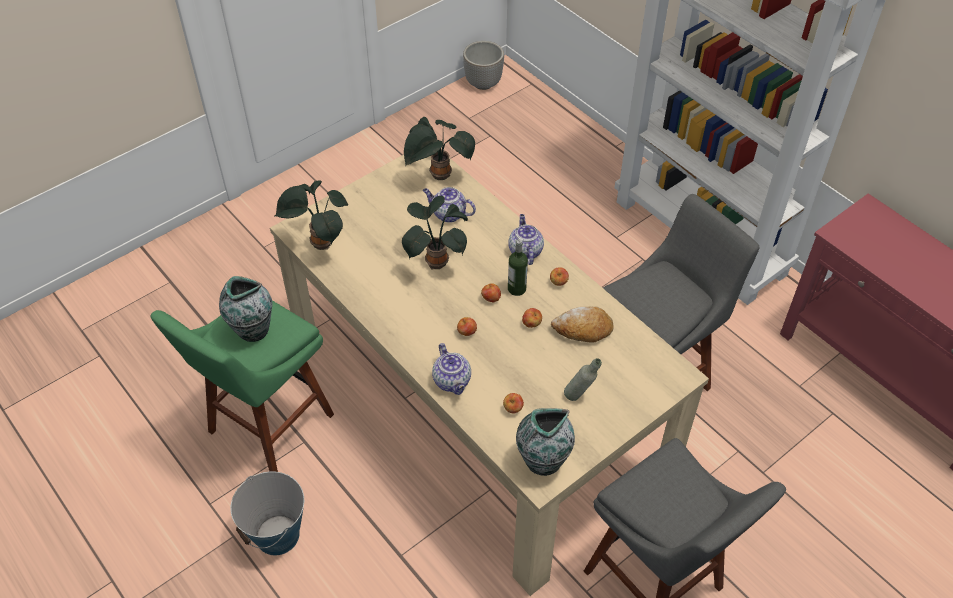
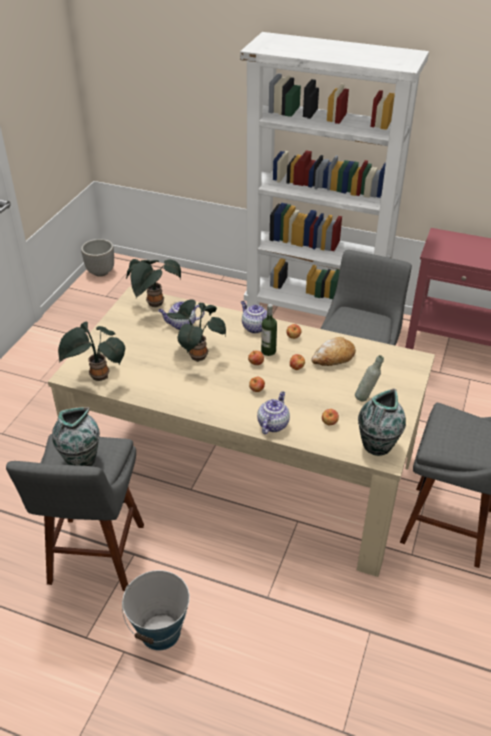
camera: 30 degrees left, 10 degrees down
(266, 427) = (95, 558): green stool -> grey stool
(452, 381) = (273, 424): teapot -> teapot turned 105 degrees counterclockwise

